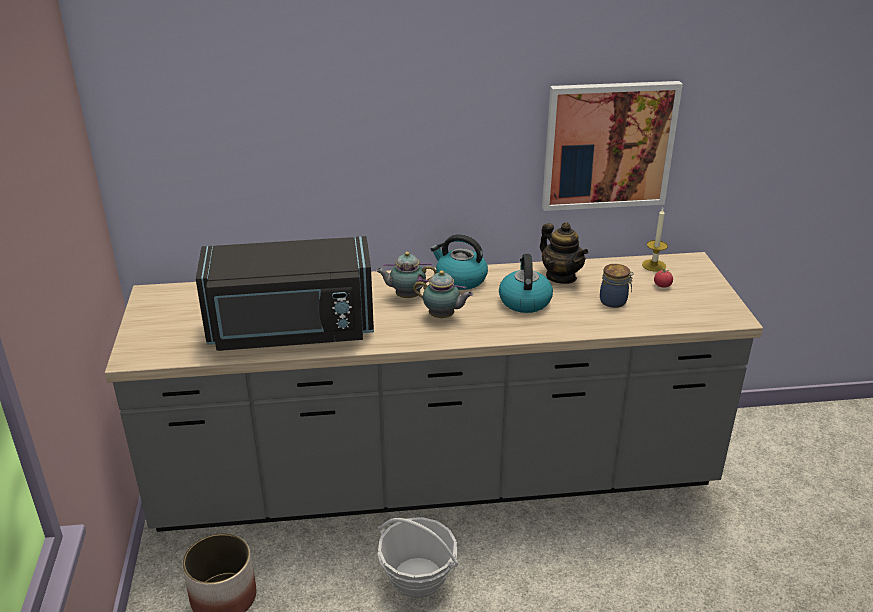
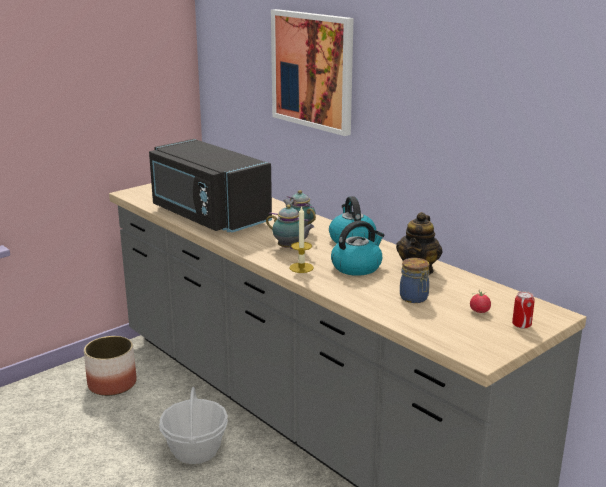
camera: 55 degrees right, 10 degrees down
(443, 317) = (290, 248): teapot -> teapot turned 45 degrees counterclockwise
(608, 145) = (495, 155): picture -> picture (313, 70)
(654, 265) = (510, 299): candle -> candle (301, 268)
(699, 280) = (521, 325): none -> can

